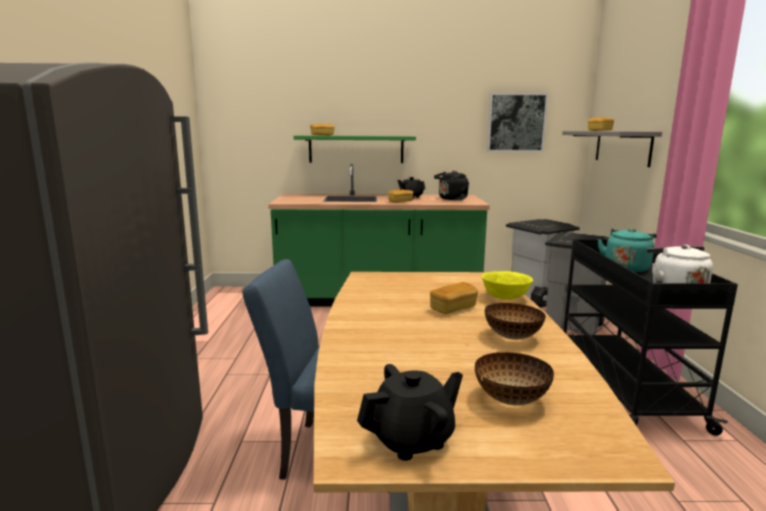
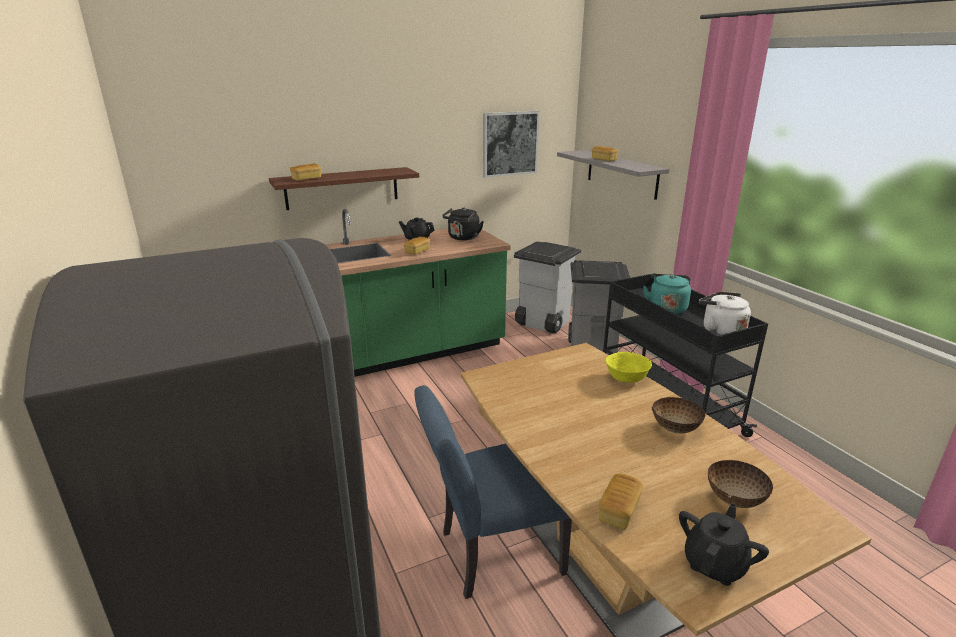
camera: 25 degrees left, 10 degrees up
(356, 149) = (342, 188): green shelf -> brown shelf
(453, 308) = (601, 405): bread -> bread (619, 511)

